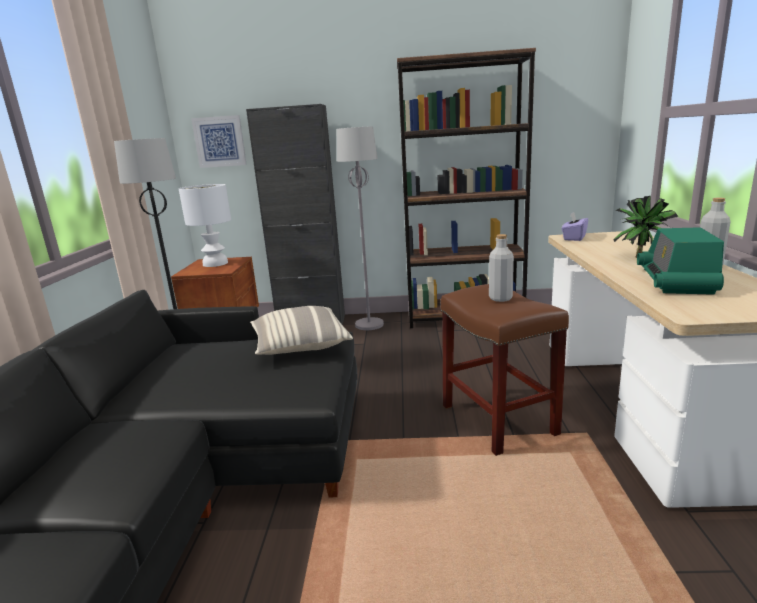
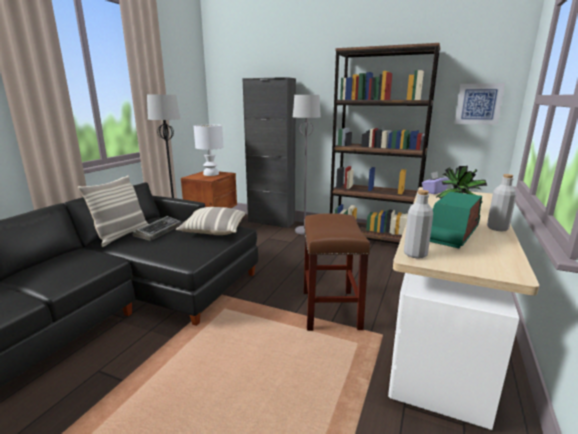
camera: 20 degrees right, 0 degrees up
(150, 384) = (121, 235): none -> pillow
(212, 364) = (158, 231): none -> keyboard
(220, 141) = (231, 98): picture -> picture (478, 104)
(500, 298) = (335, 224): grey bottle -> grey bottle (415, 254)

